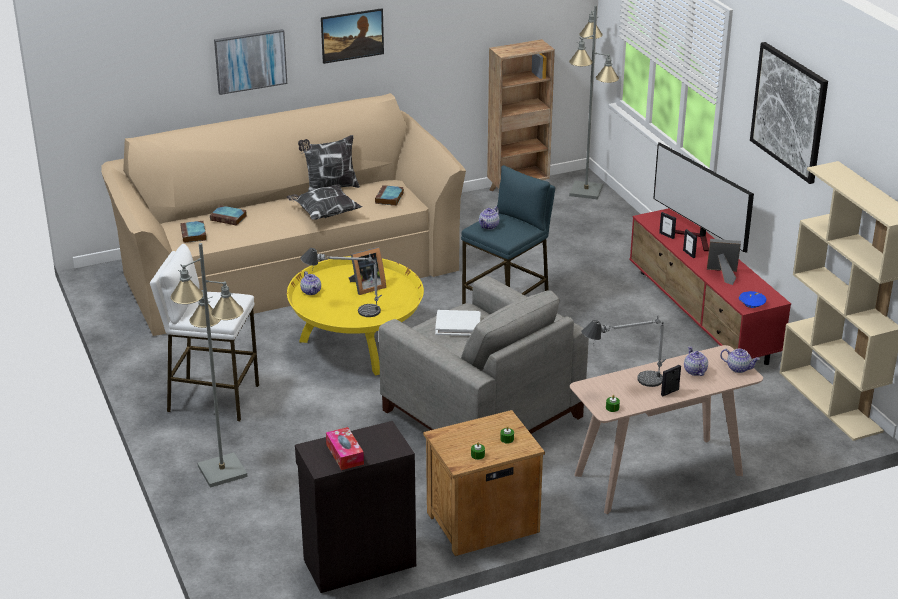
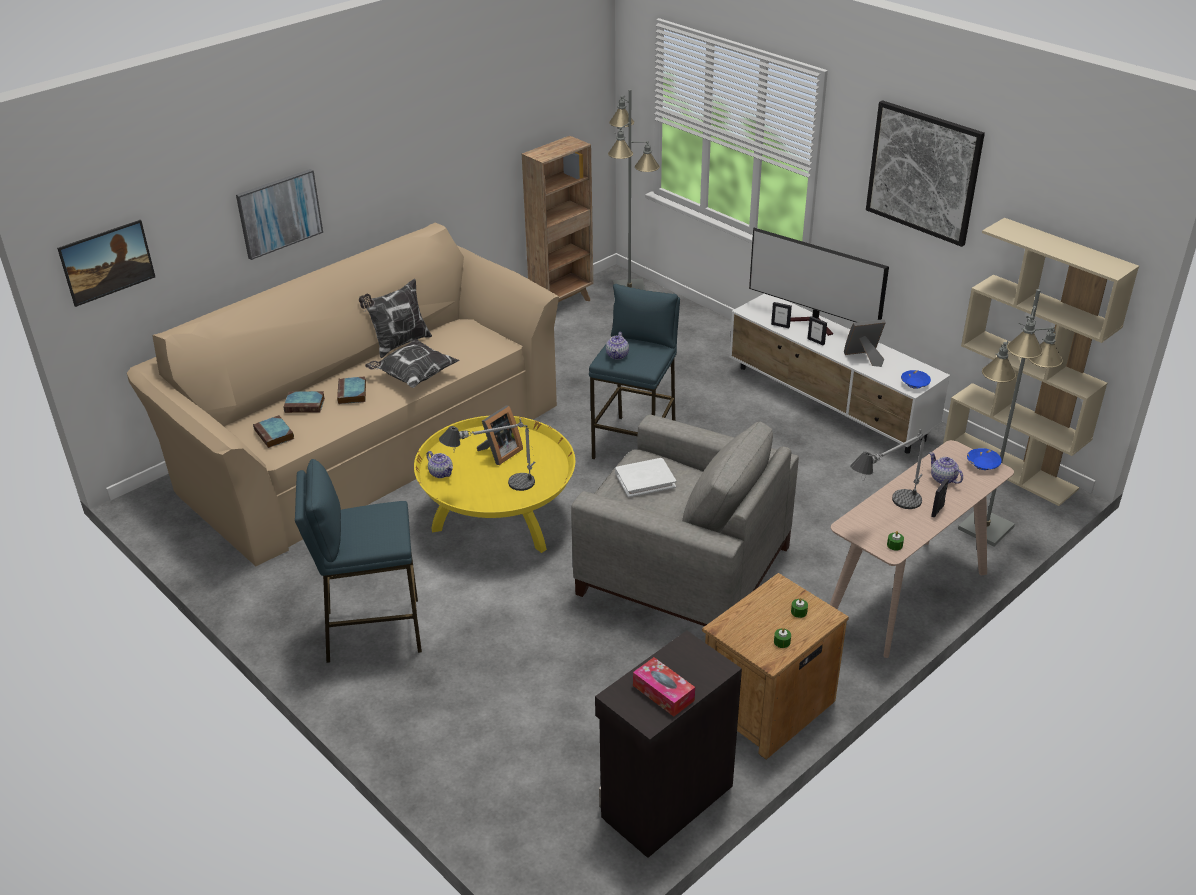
camera: 20 degrees left, 5 degrees up
(213, 398) = (372, 630): white stool -> blue stool
(221, 471) = (436, 725): grey floor lamp -> grey floor lamp (985, 528)
(352, 47) = (386, 176): picture -> picture (111, 276)
(389, 198) = (474, 343): book -> book (352, 393)
(701, 317) = (829, 403): red tv stand -> white tv stand
(738, 368) = (982, 464): teapot -> blue bowl

